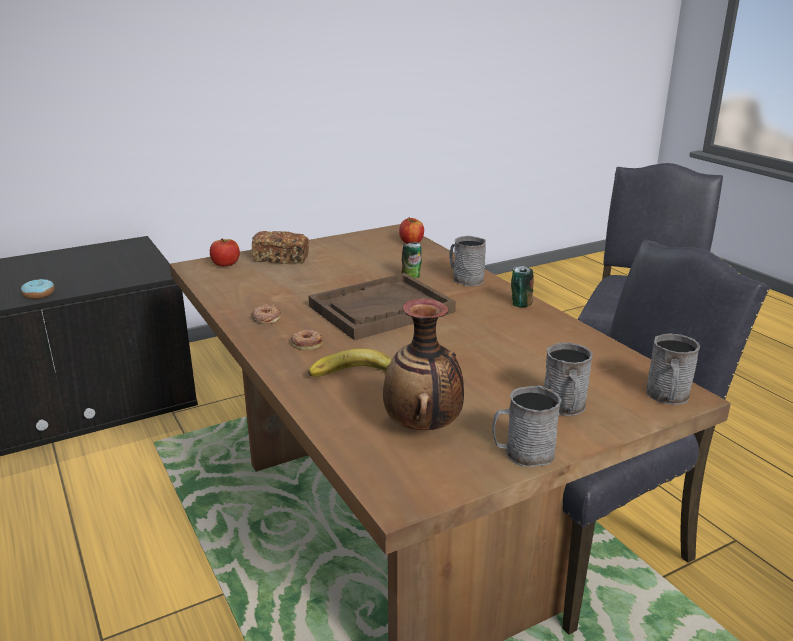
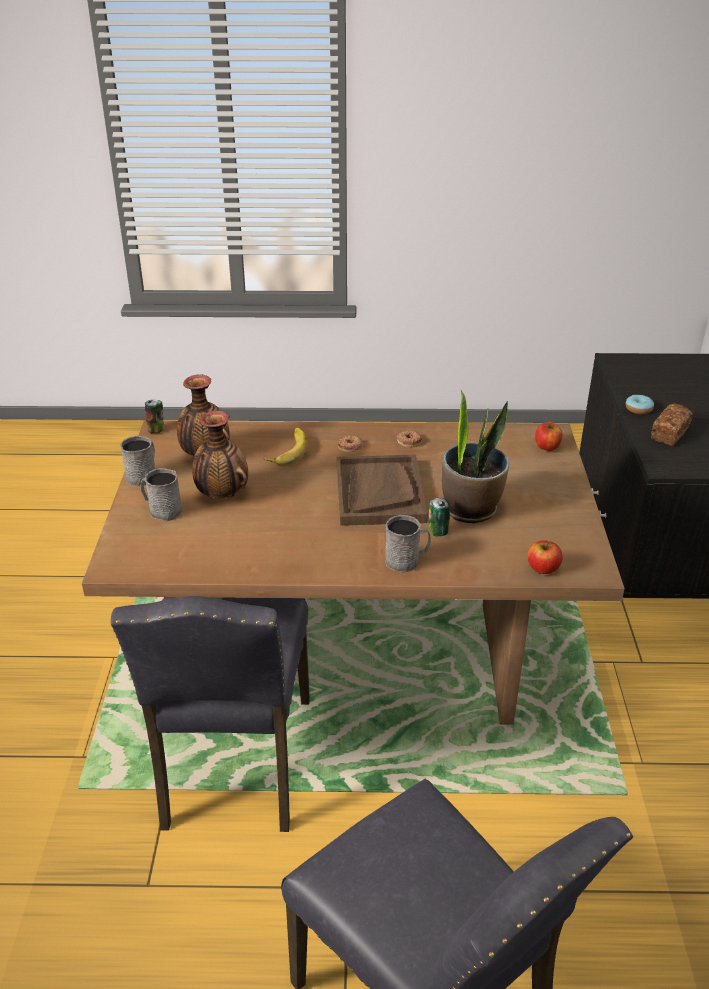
camera: 120 degrees right, 10 degrees up
(281, 259) = (542, 476): bread -> bread (669, 434)
(363, 272) = (470, 508): none -> potted plant
(488, 383) = (222, 495): none -> vase
(520, 304) = (322, 567): can -> can (156, 430)
(668, 397) = (120, 558): grey mug -> none

